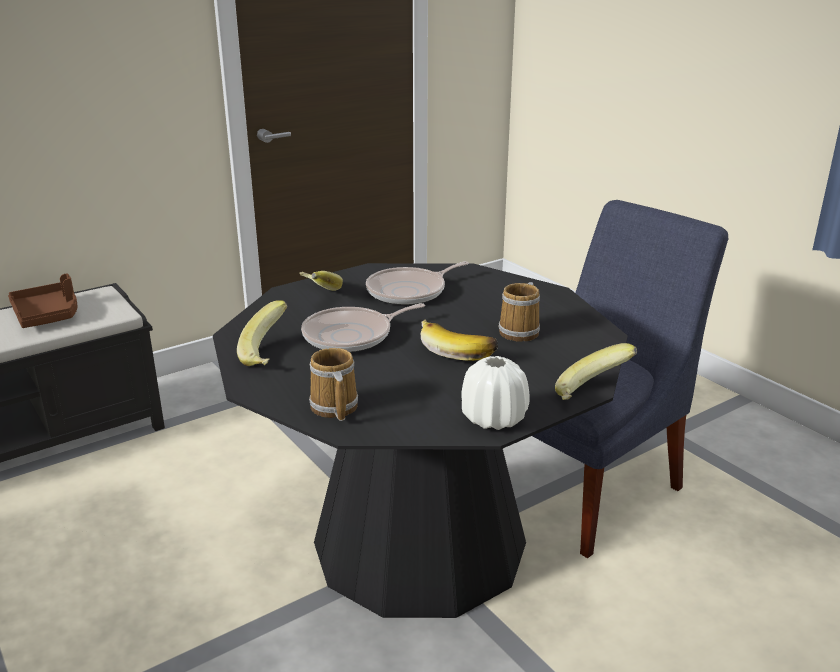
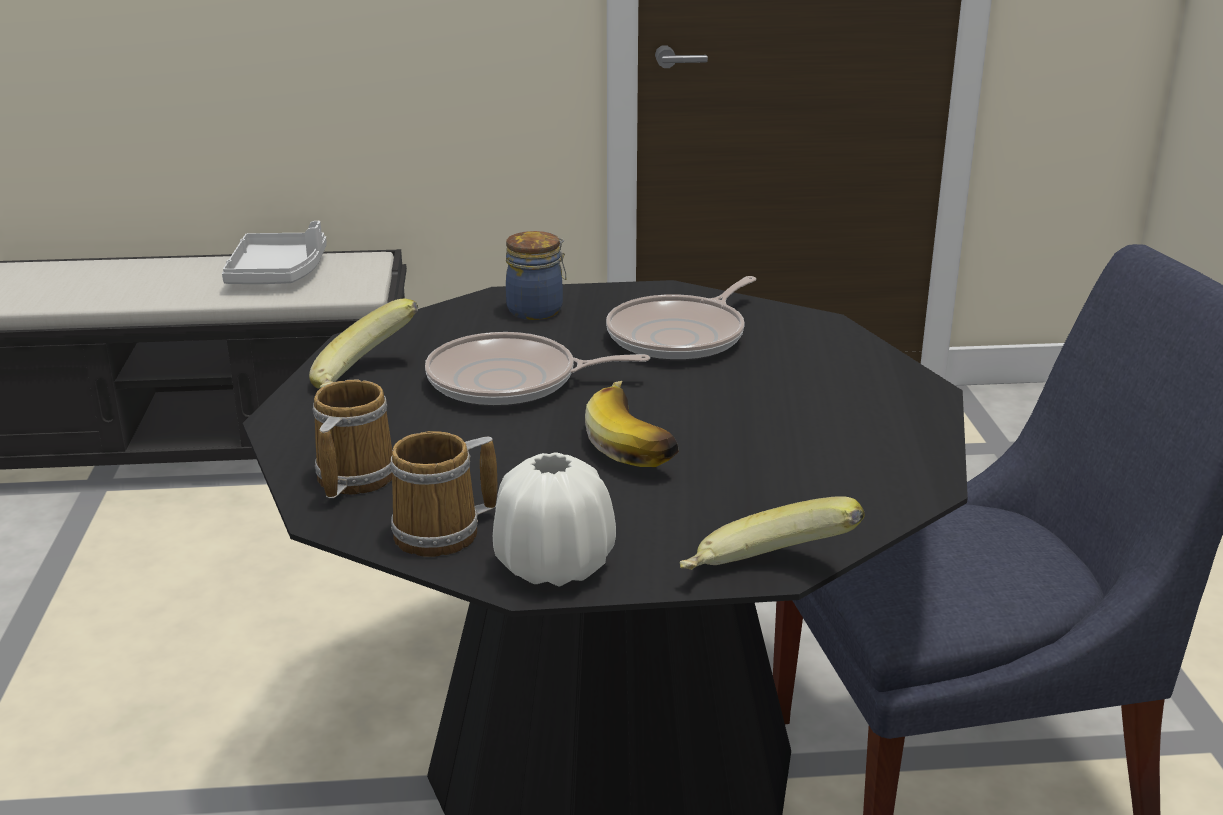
camera: 30 degrees right, 0 degrees up
(48, 315) = (278, 274): brown tray -> grey tray
(316, 294) = (537, 310): banana -> jar
(410, 291) = (681, 336): frying pan -> frying pan turned 45 degrees counterclockwise
(521, 331) = (780, 441): mug -> mug (443, 533)

